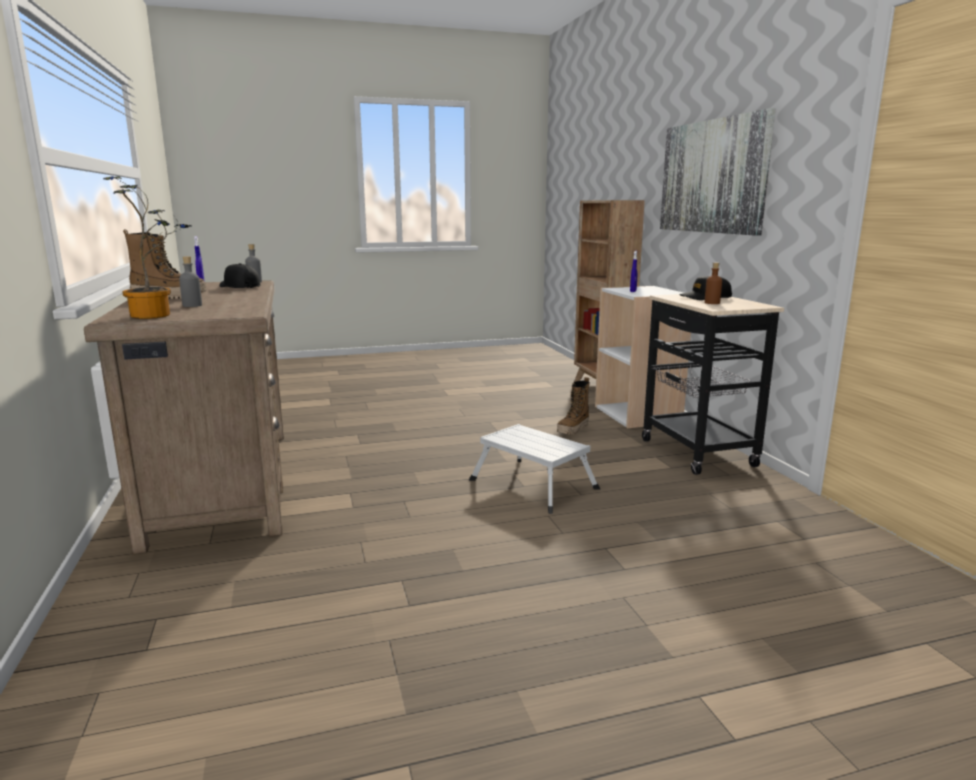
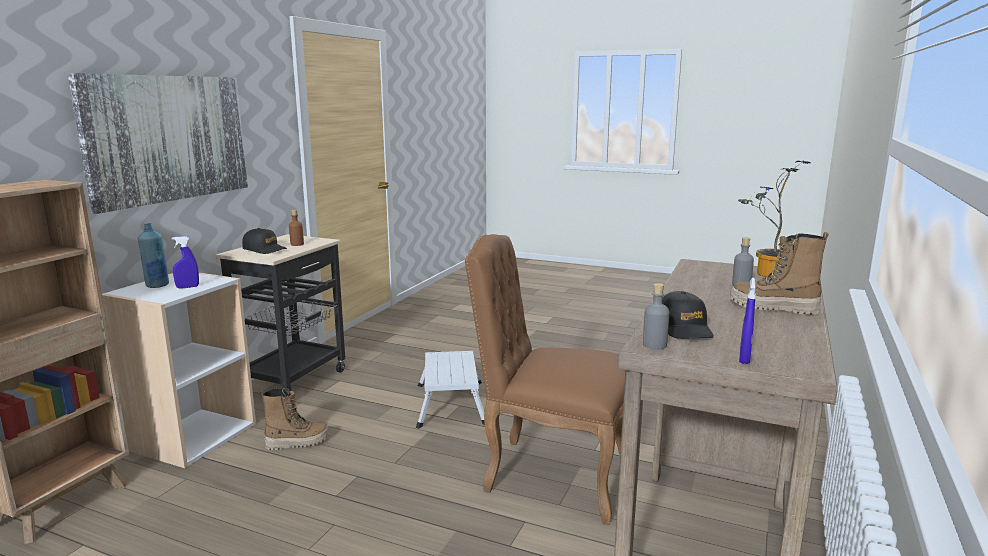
camera: 140 degrees left, 0 degrees up
(368, 467) = (552, 474): none -> brown chair
(652, 289) = (157, 285): none -> blue bottle

